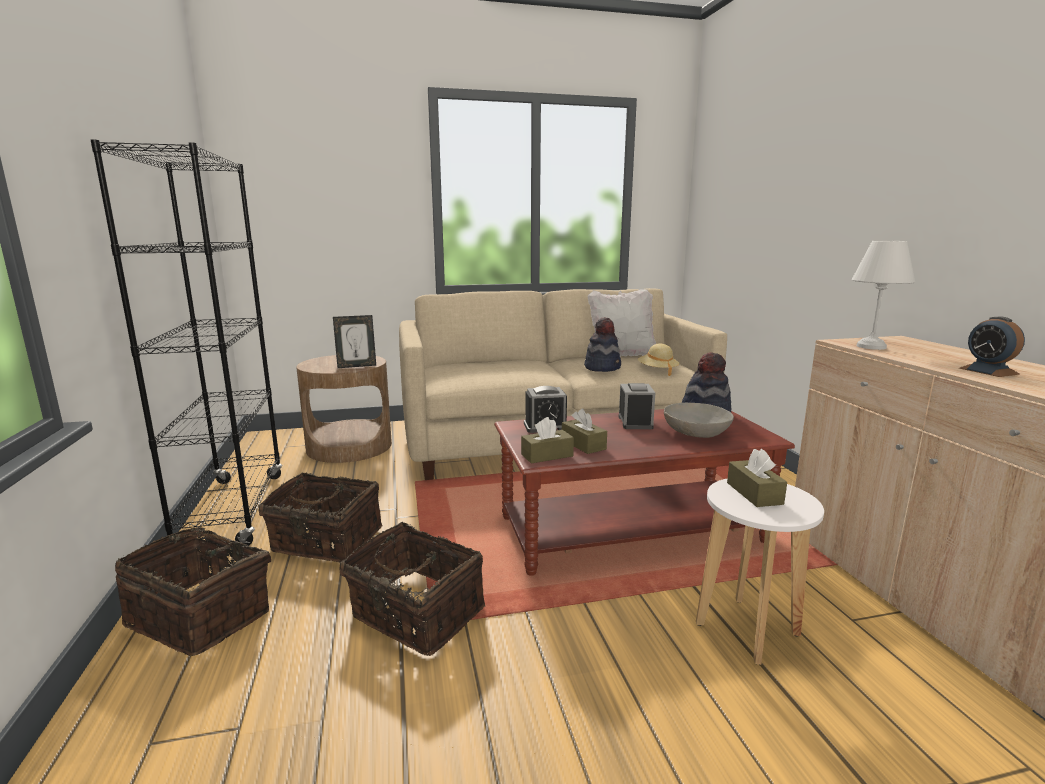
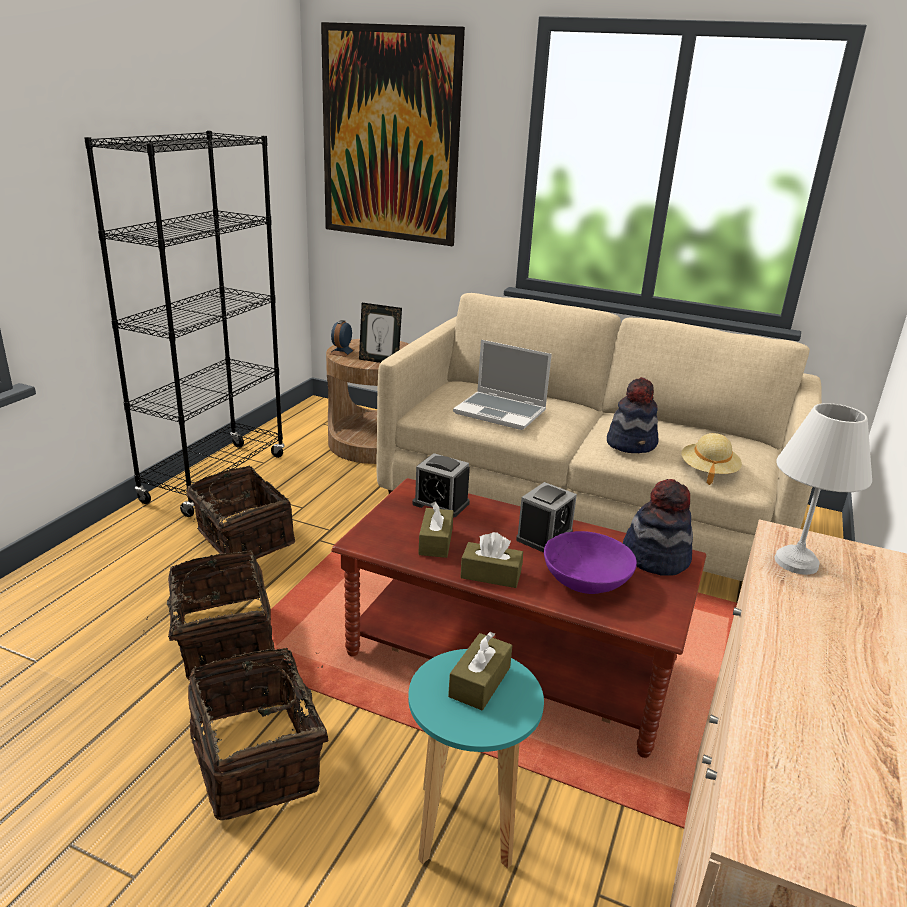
camera: 35 degrees right, 10 degrees up
(203, 615) = (104, 564): basket -> basket (259, 758)
(306, 183) = (390, 136): none -> picture
(501, 371) = (501, 412): none -> laptop
(547, 455) = (379, 540): brown tissue box -> brown tissue box (491, 575)
(621, 356) = (699, 431): white pillow -> none
(696, 433) = (585, 580): grey bowl -> purple bowl
(747, 630) = (465, 827): white stool -> turquoise stool
(988, 371) = (820, 676): alarm clock -> alarm clock (341, 352)

